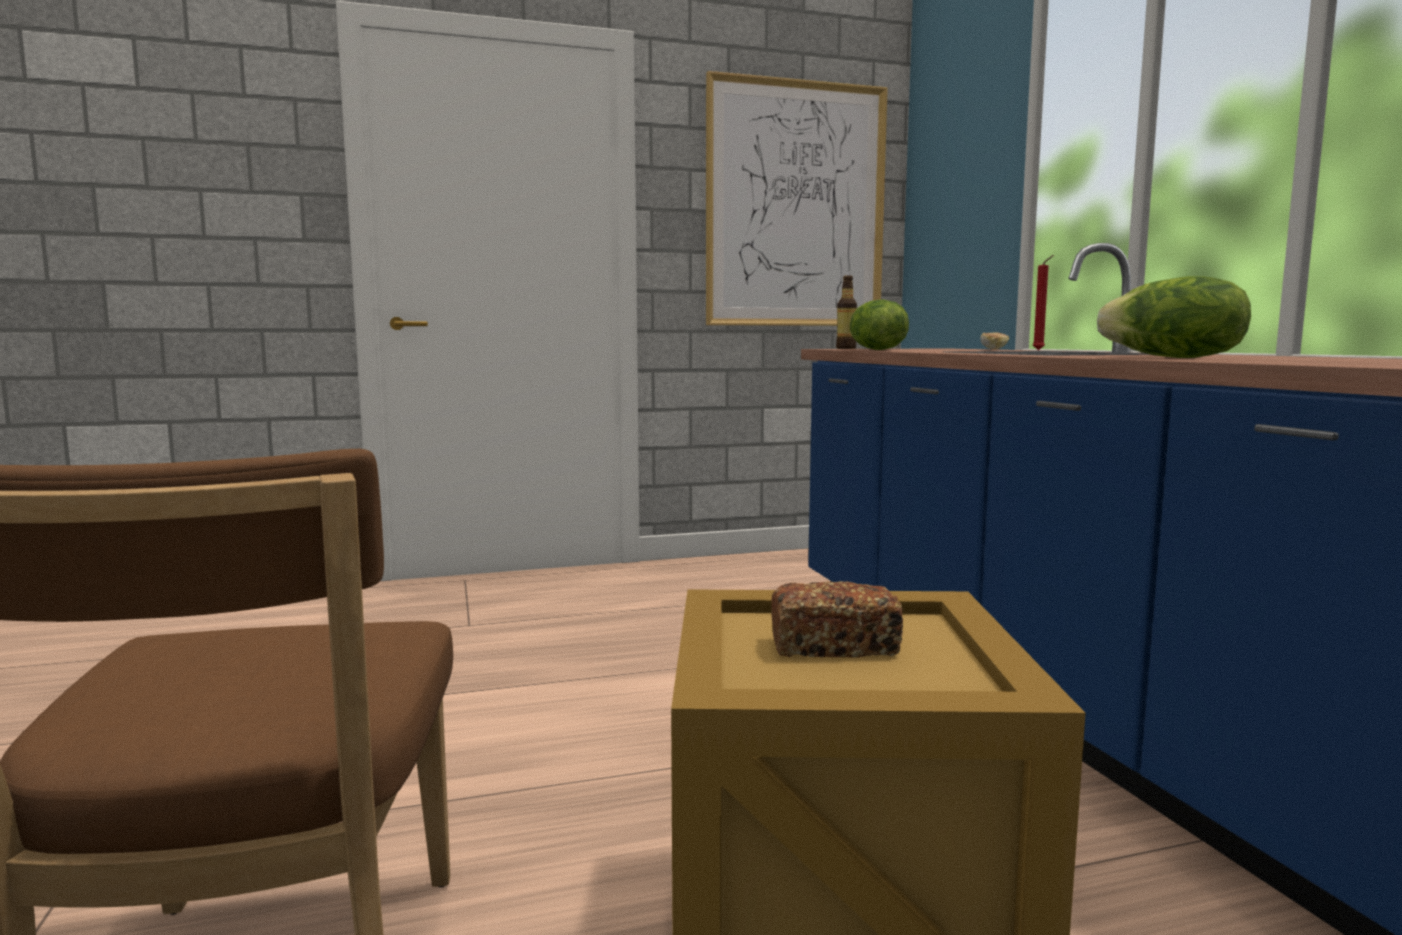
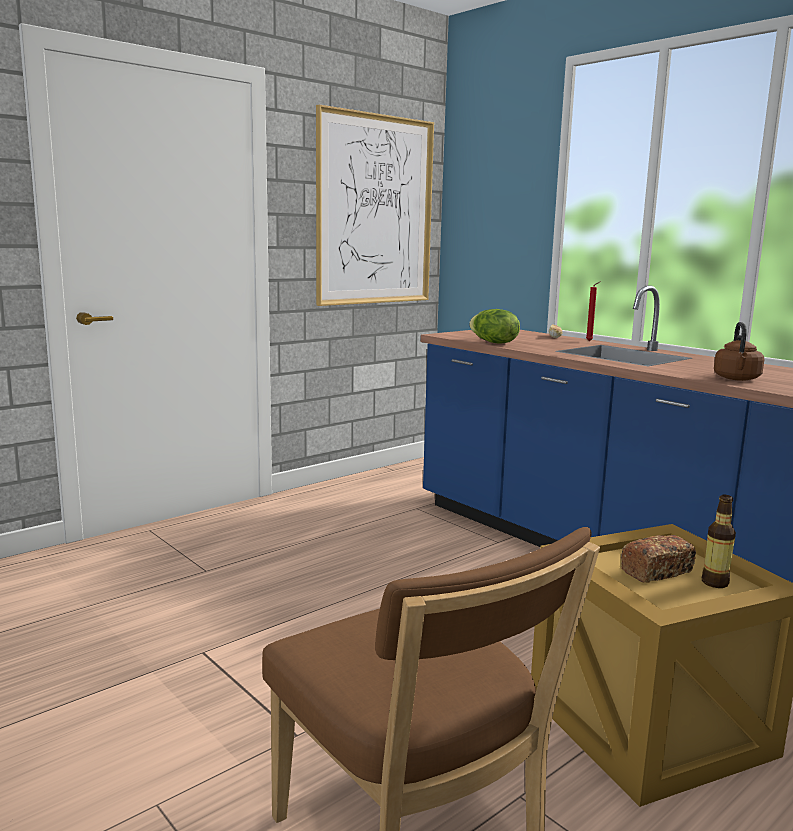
camera: 25 degrees left, 5 degrees up
(846, 348) = (451, 333): bottle -> bottle (714, 583)
(1173, 357) = (737, 379): lettuce -> brown kettle

